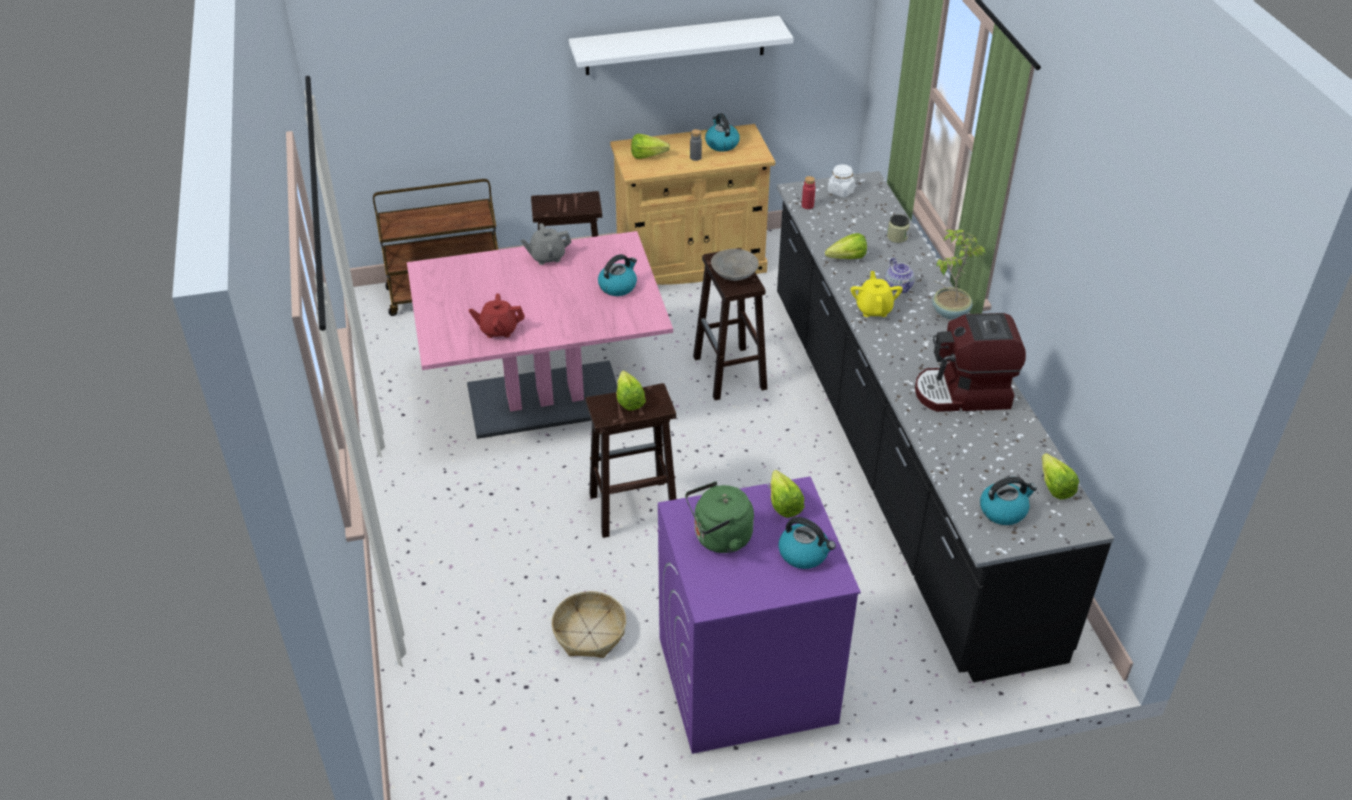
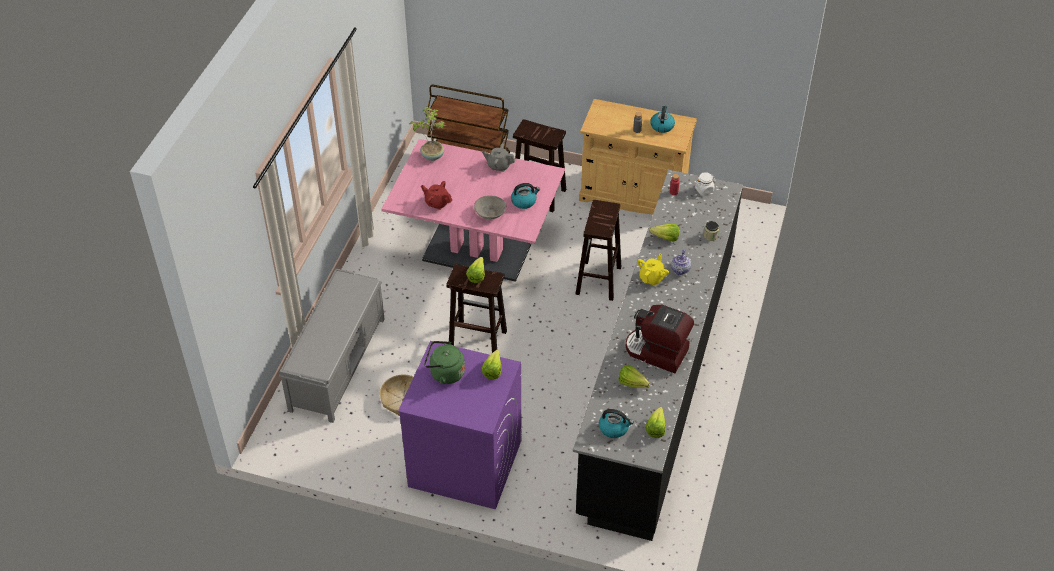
camera: 30 degrees right, 5 degrees up
(454, 624) = (338, 363): none -> grey bench
(650, 156) = (609, 119): lettuce -> lettuce (634, 385)
(675, 45) = (644, 52): white shelf -> none
(733, 273) = (601, 220): grey bowl -> grey bowl (489, 213)
(804, 554) = (480, 401): kettle -> none
(949, 312) = (696, 298): potted plant -> potted plant (432, 156)

